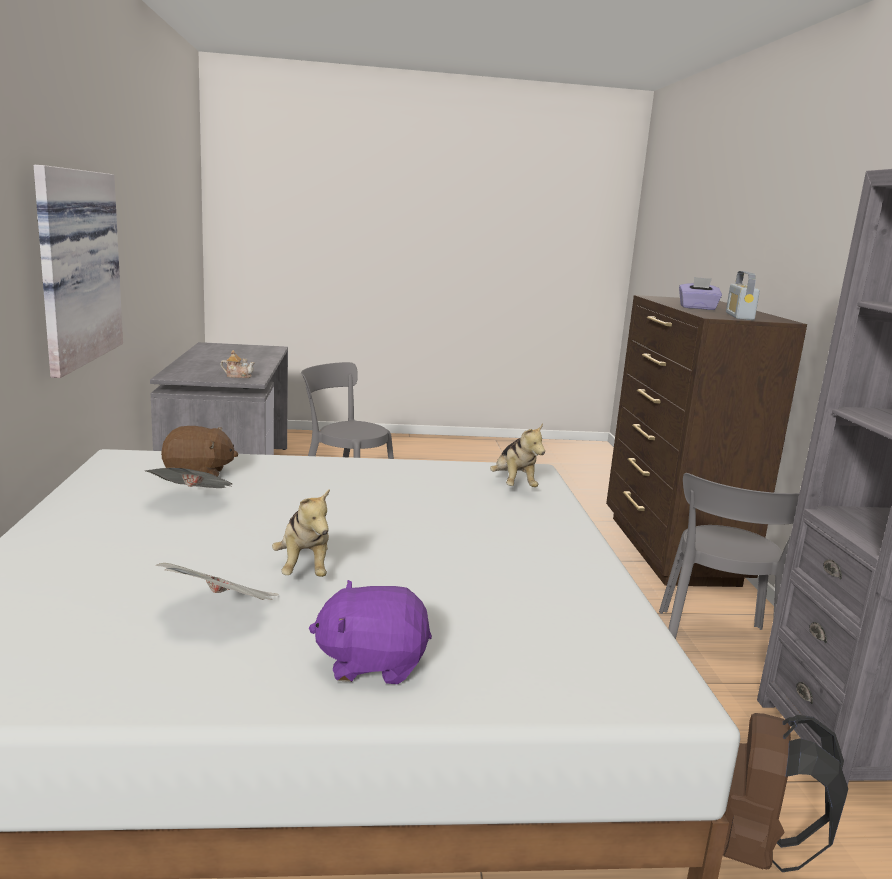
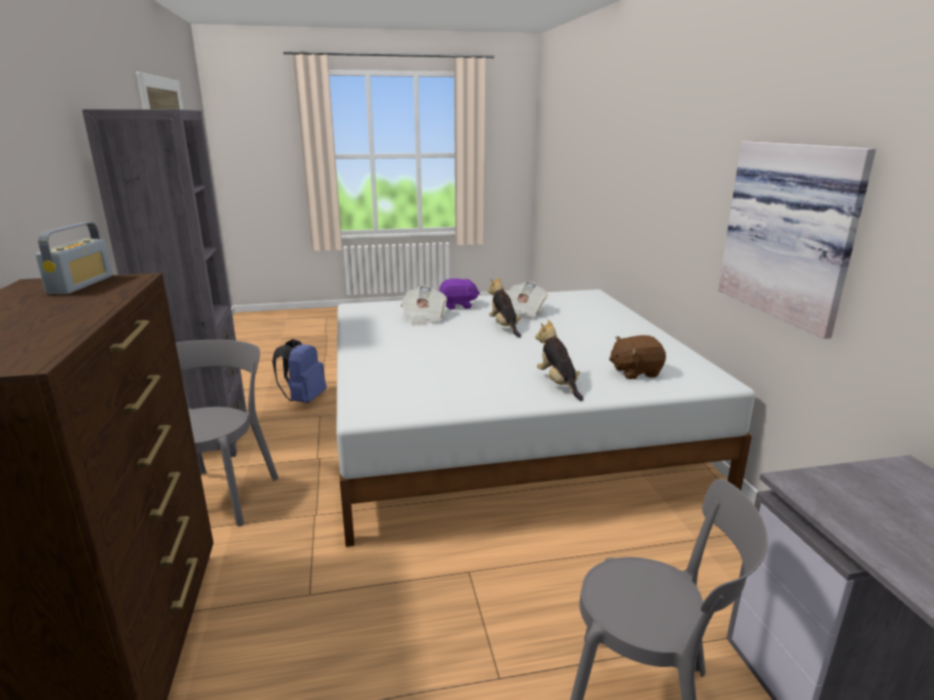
camera: 175 degrees right, 5 degrees up
(193, 500) = (605, 353): newspaper -> newspaper (423, 318)
(238, 376) = (841, 495): teapot -> none
(513, 485) = (389, 392): plush toy -> plush toy (558, 384)
(697, 308) = (77, 305): purple tissue box -> none
(757, 850) = (304, 399): brown backpack -> blue backpack

